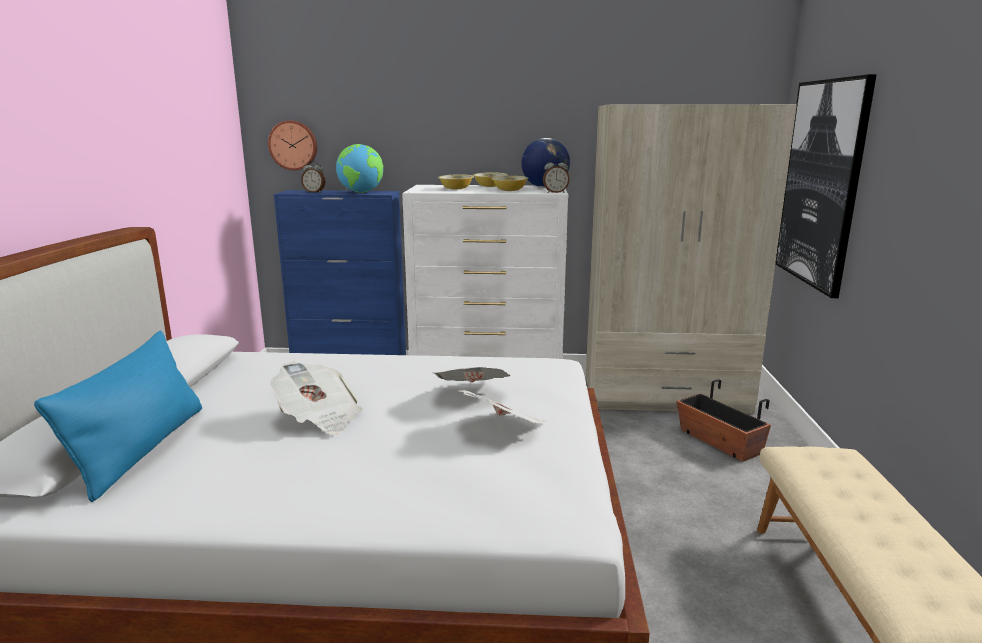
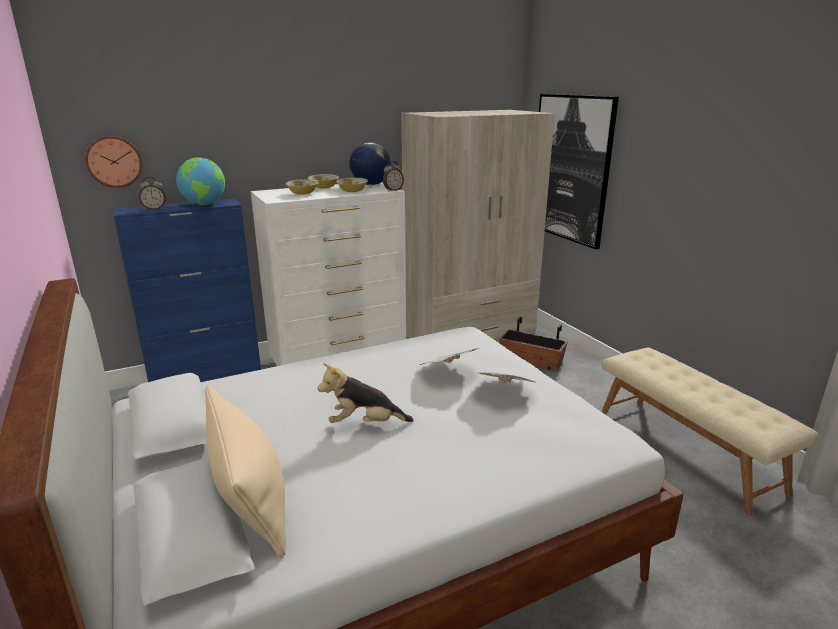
camera: 30 degrees left, 5 degrees up
(141, 449) = (250, 499): blue pillow -> beige pillow
(319, 418) = (364, 424): newspaper -> plush toy

